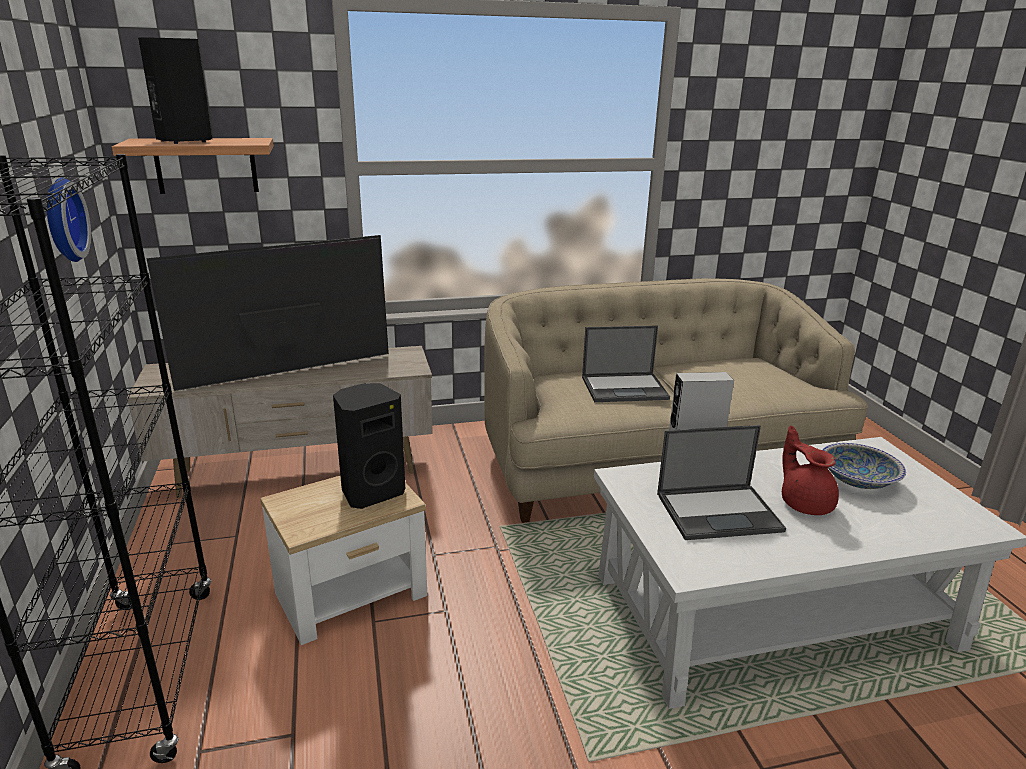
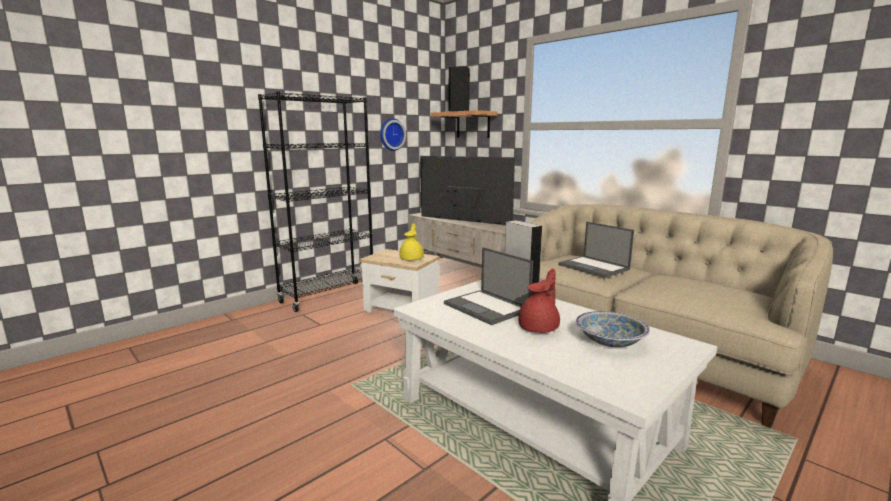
camera: 60 degrees right, 10 degrees down
(371, 492) = (412, 259): black speaker -> yellow teapot

